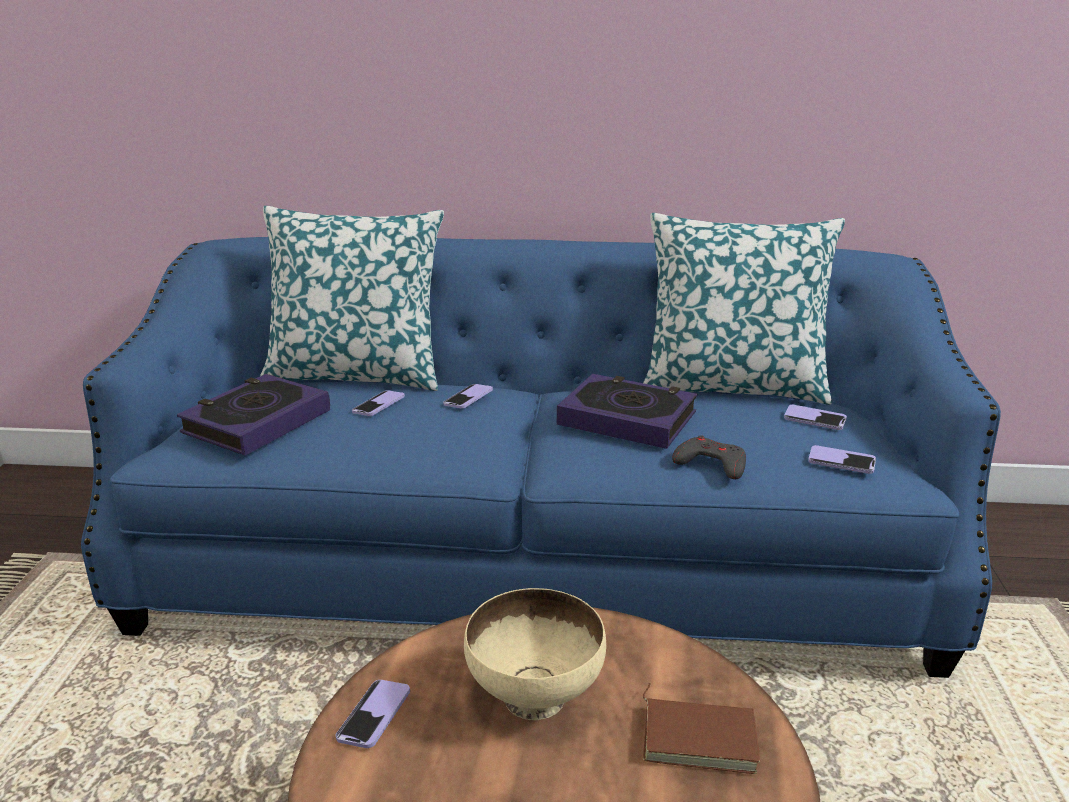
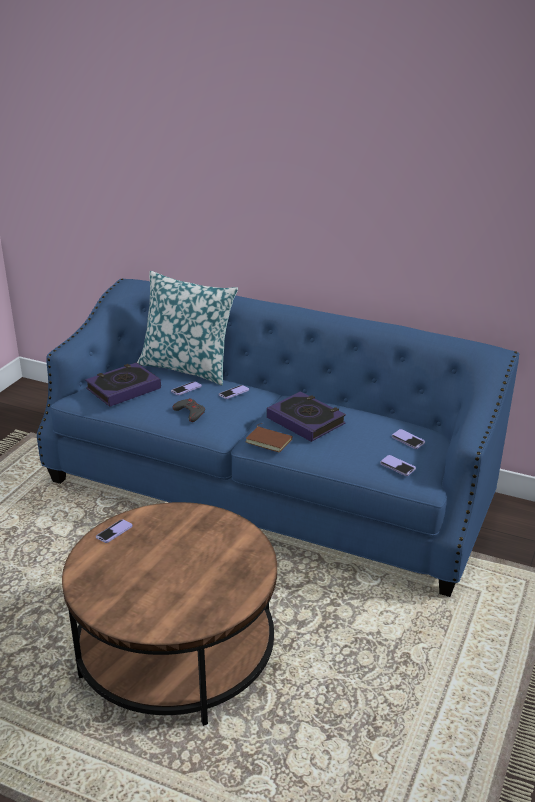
camera: 20 degrees right, 5 degrees up
(536, 697) = (180, 540): beige bowl -> none
(699, 736) = (234, 570): brown book -> brown book (269, 440)
(711, 463) = (328, 454): grey game controller -> grey game controller (190, 413)
(732, 387) = (384, 411): pillow -> none

